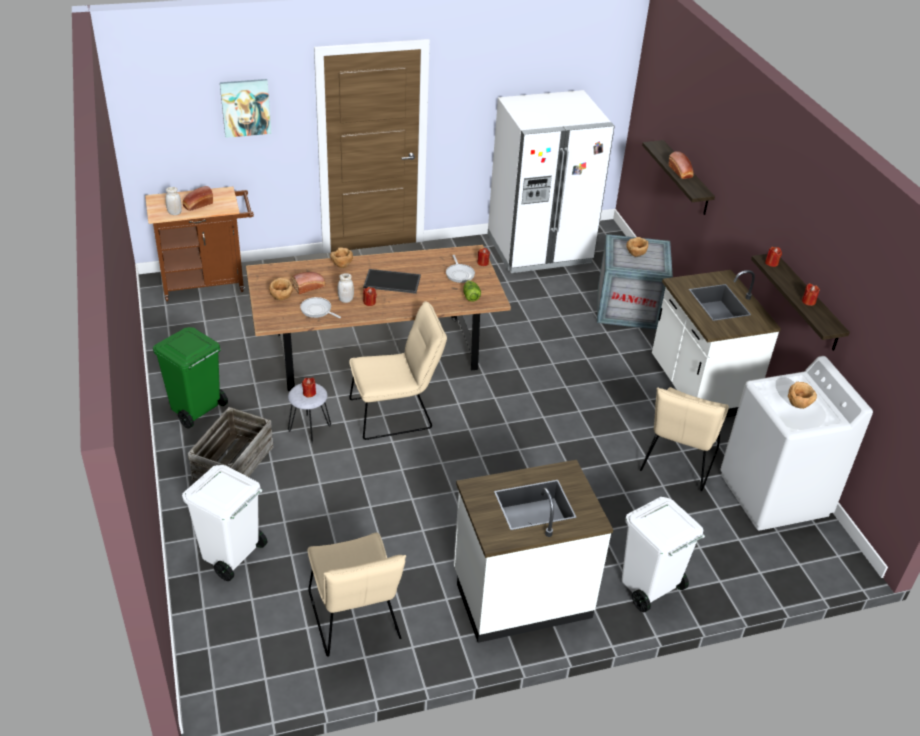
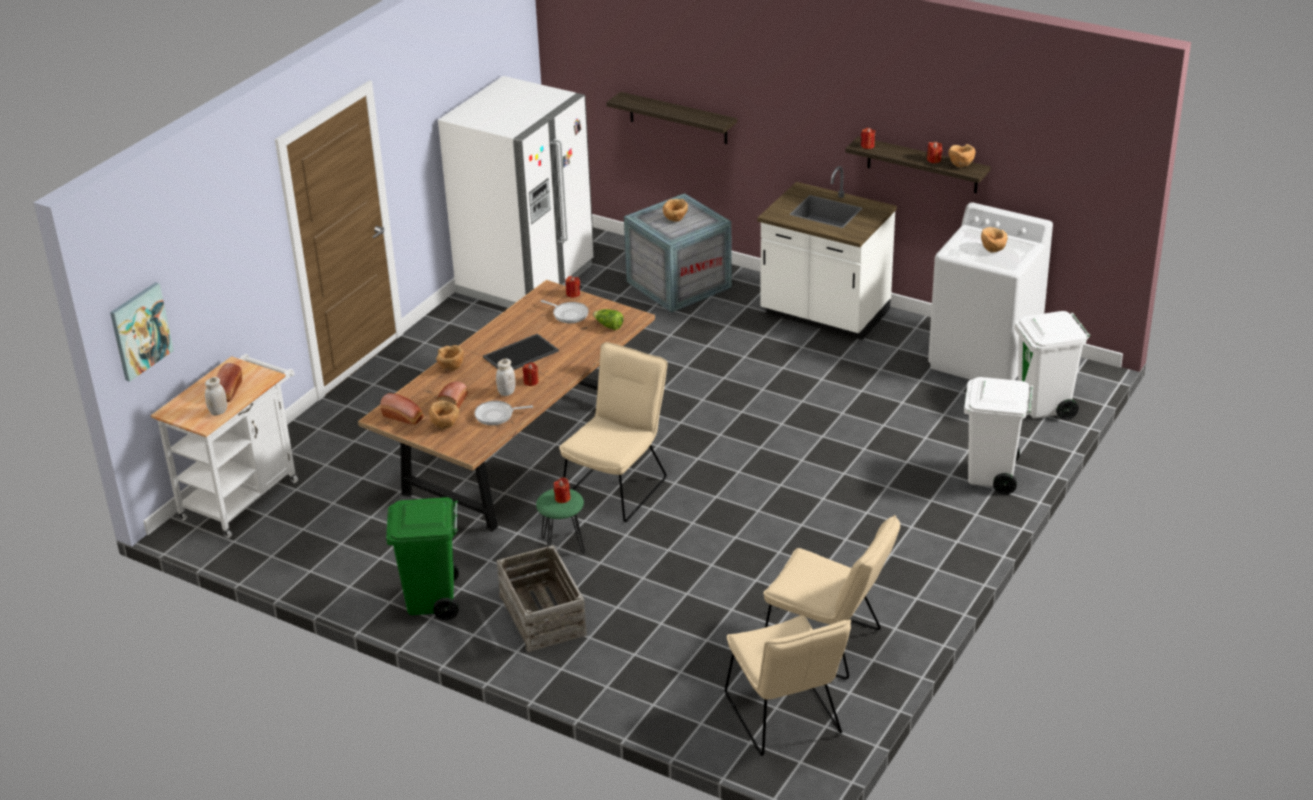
camera: 40 degrees left, 5 degrees down
(208, 282) = (244, 495): brown cart -> white cart
(231, 556) = (660, 675): white trash can -> white trash can (1044, 406)
(245, 107) = (226, 247): picture -> picture (140, 331)
(309, 428) = (563, 546): grey stool -> green stool
(521, 594) = (915, 541): white counter -> none
(677, 463) = (889, 380): beige chair -> beige chair (786, 719)
(680, 172) = (680, 112): bread -> bread (404, 417)
(824, 317) = (960, 165): none -> brown bowl

